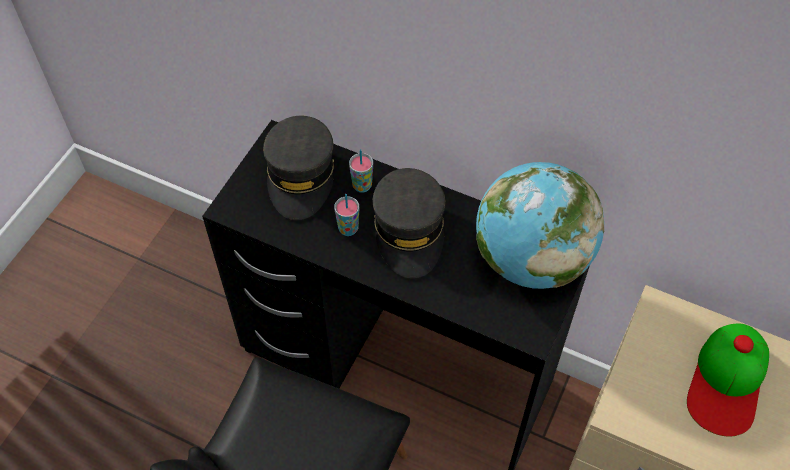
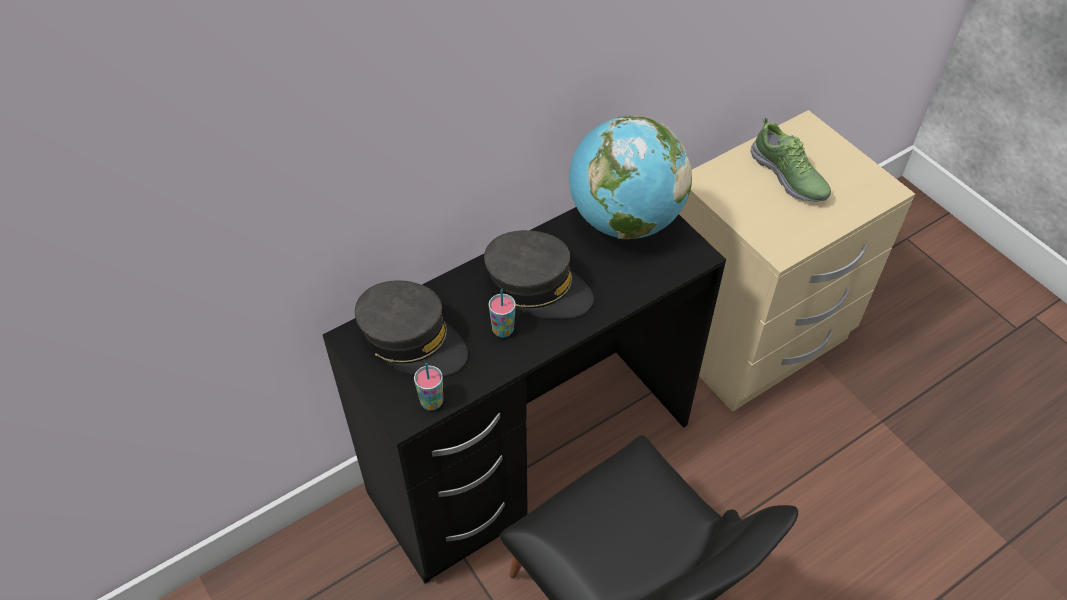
camera: 60 degrees left, 5 degrees down
(362, 186) = (462, 298): cup -> cup (432, 402)
(727, 382) = (789, 176): cap -> shoe

